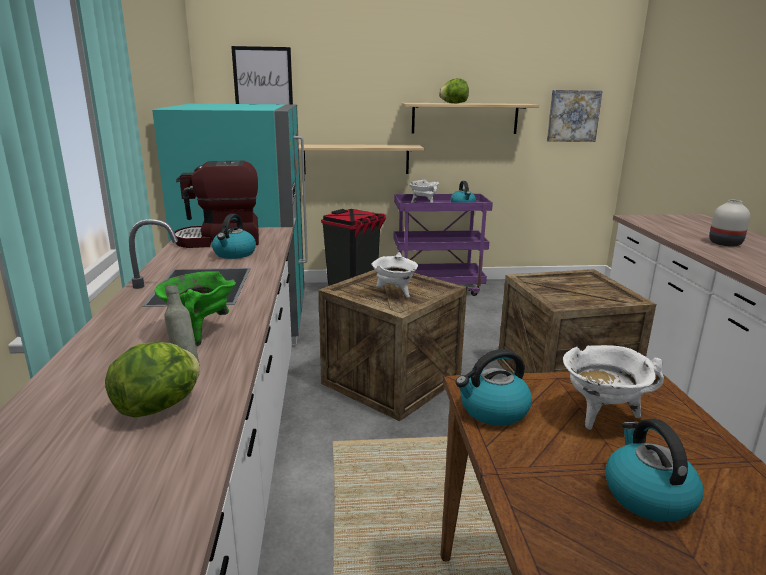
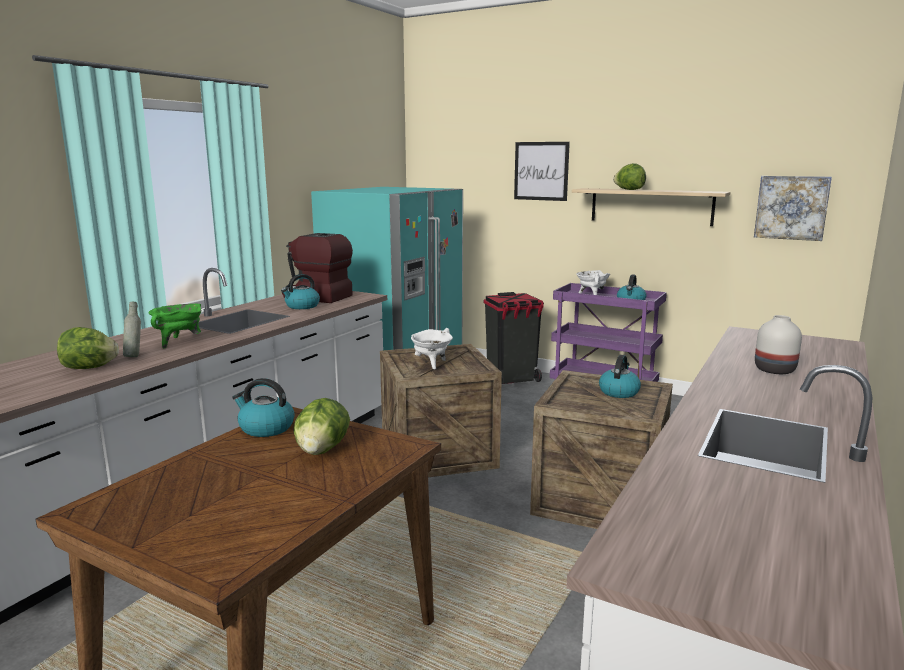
camera: 35 degrees right, 5 degrees down
(263, 77) = (458, 163): picture -> picture (541, 171)
(356, 159) = (535, 243): shelf -> none
(601, 415) = (322, 450): white cooking pot -> lettuce
(647, 495) = (238, 488): kettle -> kettle (619, 392)

